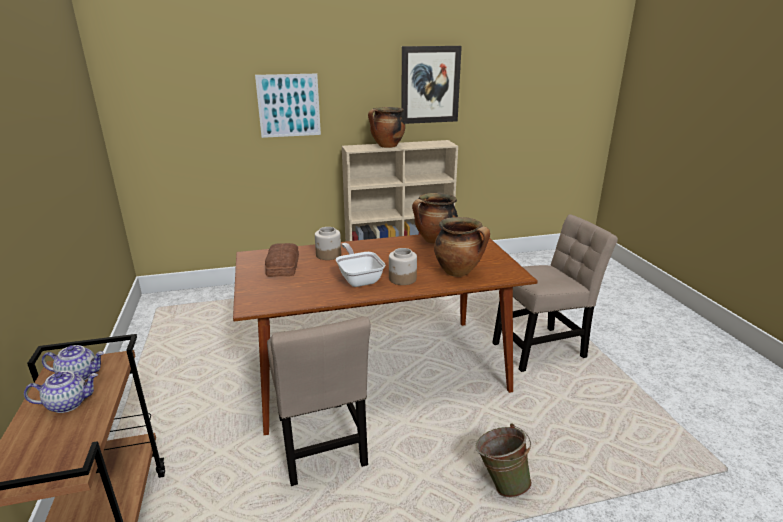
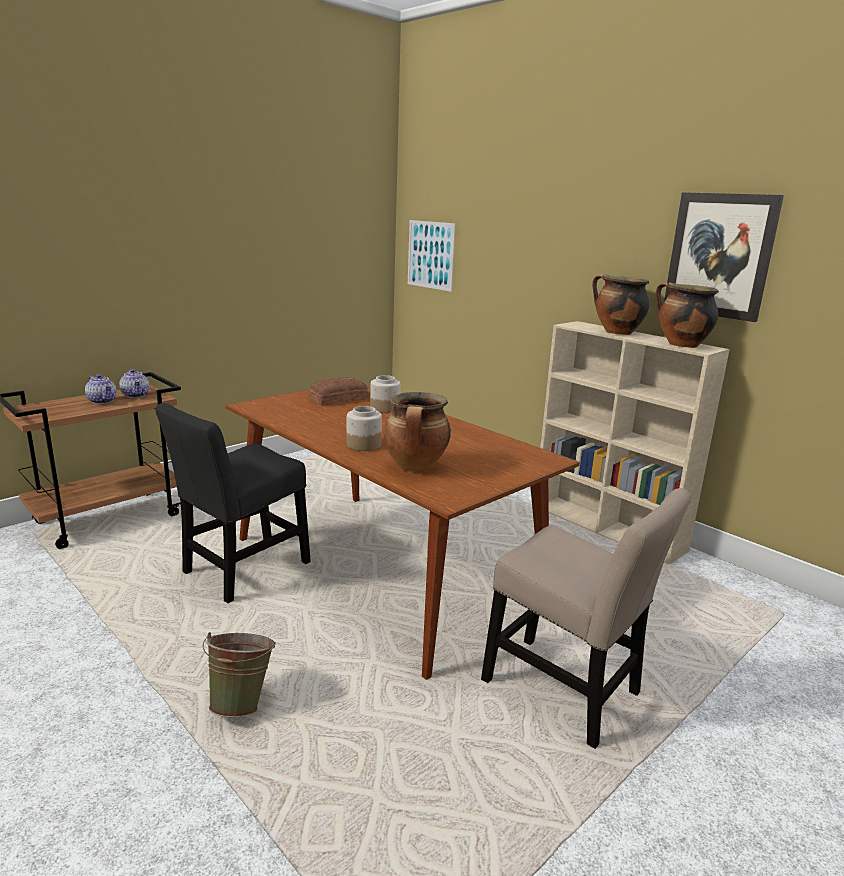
camera: 60 degrees right, 5 degrees down
(289, 105) = (535, 260): picture -> picture (430, 255)
(321, 445) = (242, 571): beige chair -> black chair
(359, 279) = (343, 428): frying pan -> none
(434, 240) = (493, 444): cooking pot -> cooking pot (680, 345)

